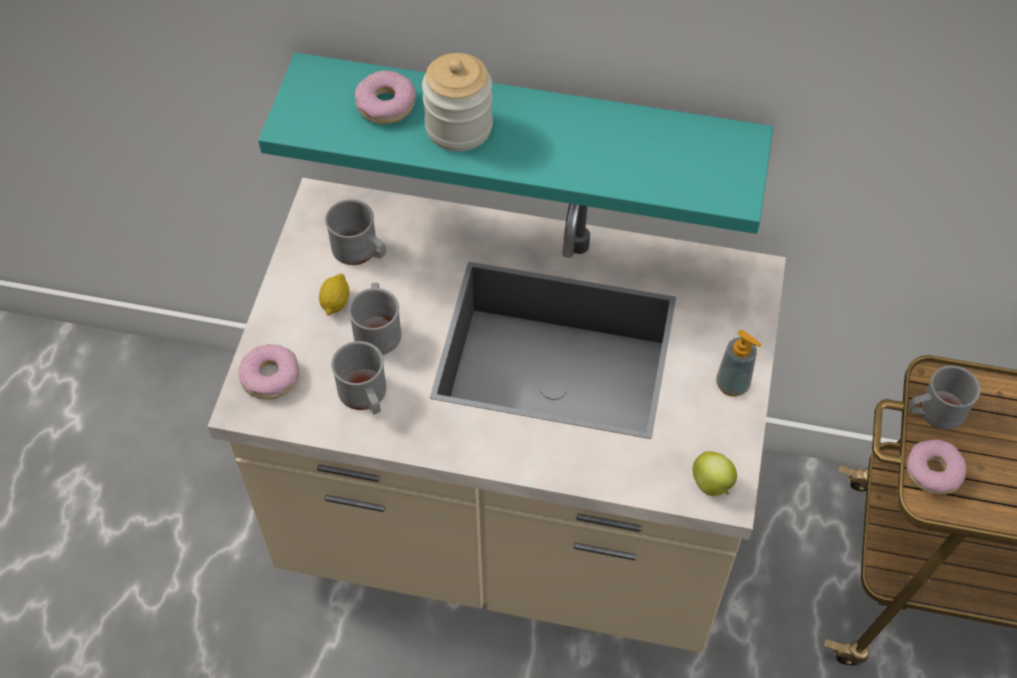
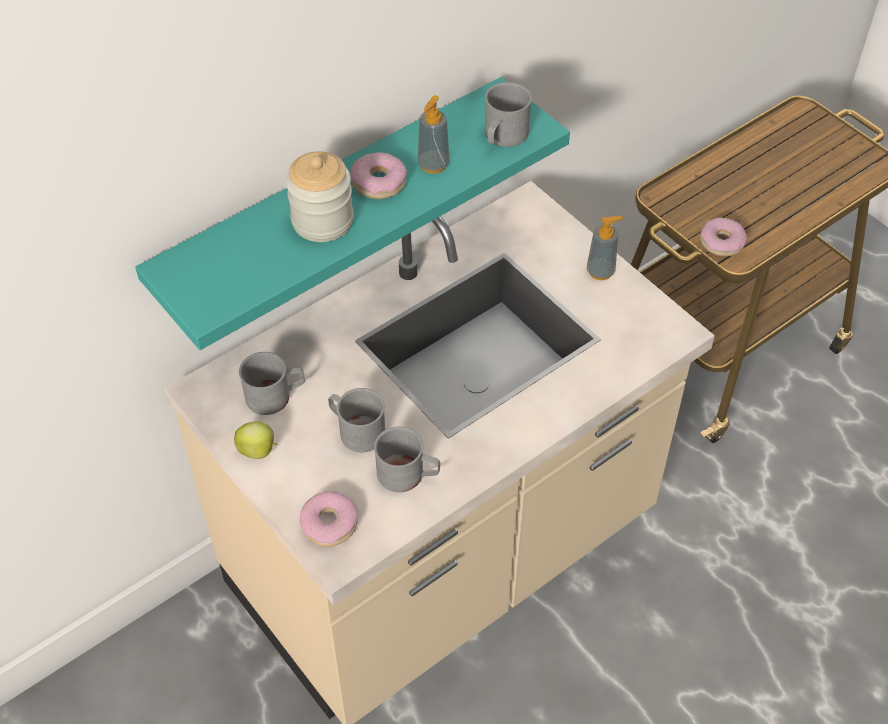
camera: 50 degrees left, 5 degrees down
(335, 302) = (305, 440): lemon -> none
(385, 104) = (253, 246): donut -> donut (378, 183)
(604, 154) = (433, 165): none -> soap dispenser
(712, 484) = (665, 332): apple -> apple (258, 451)
(934, 412) = (682, 212): grey mug -> grey mug (503, 137)

